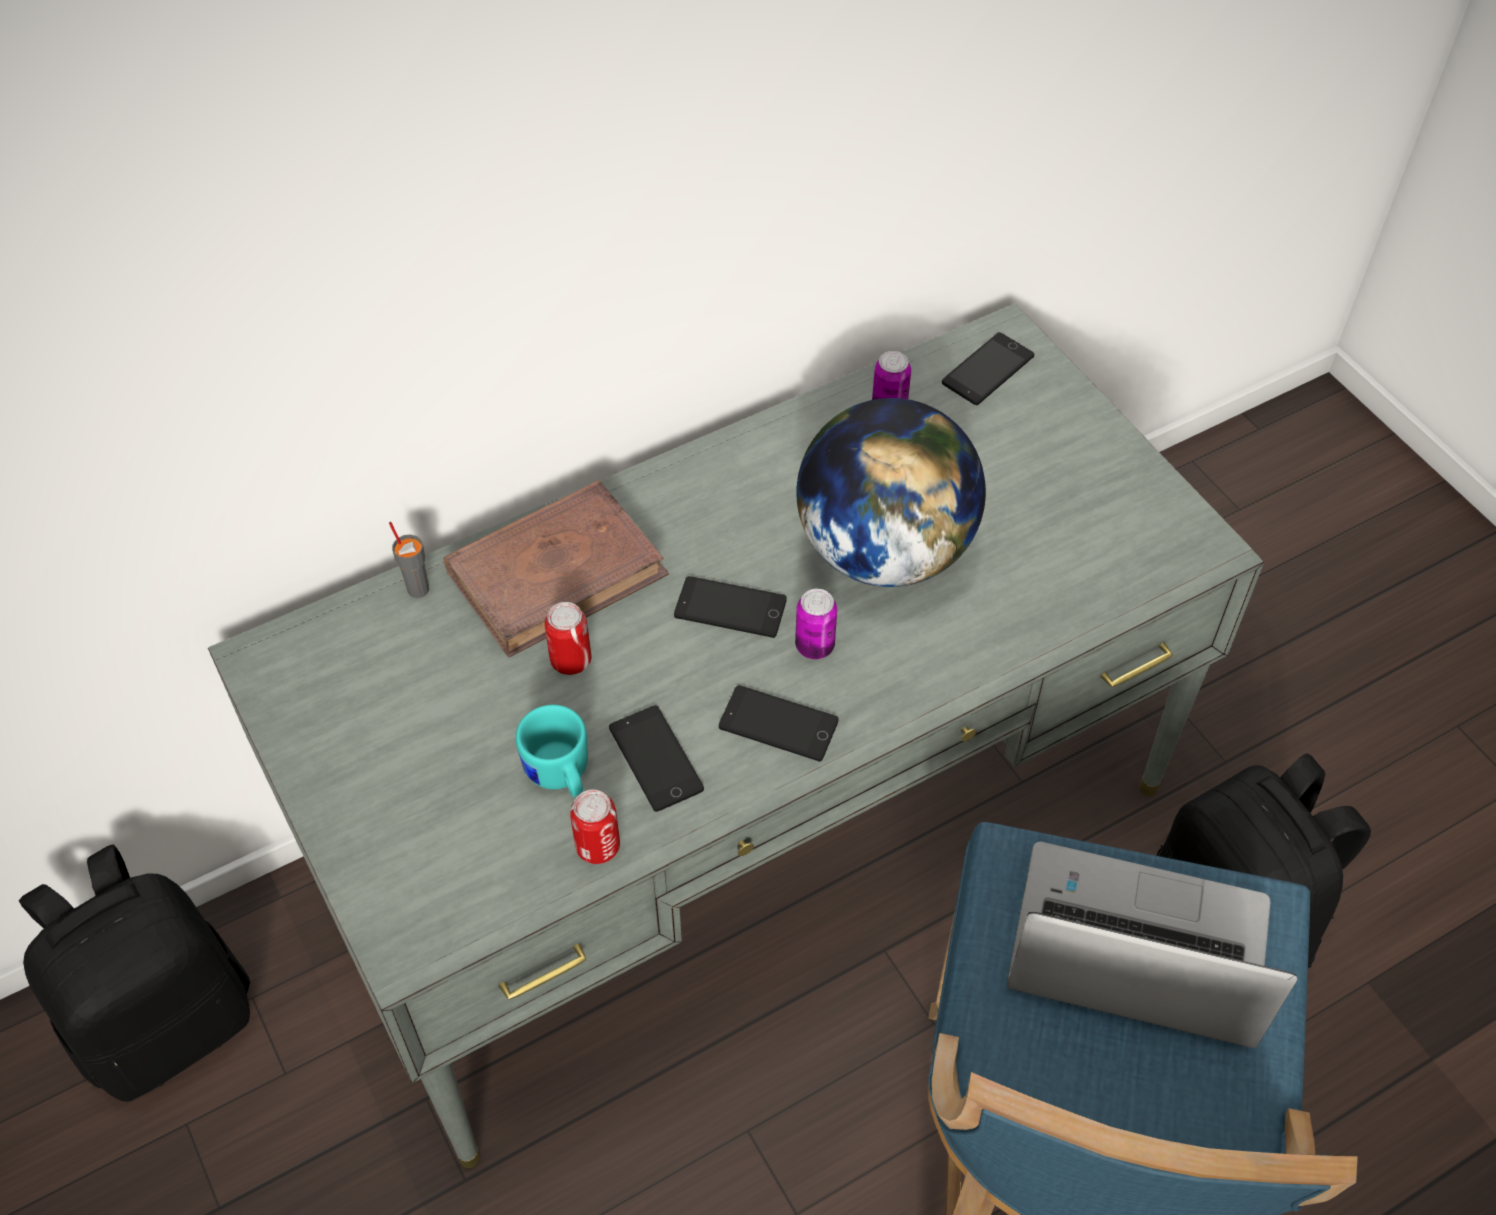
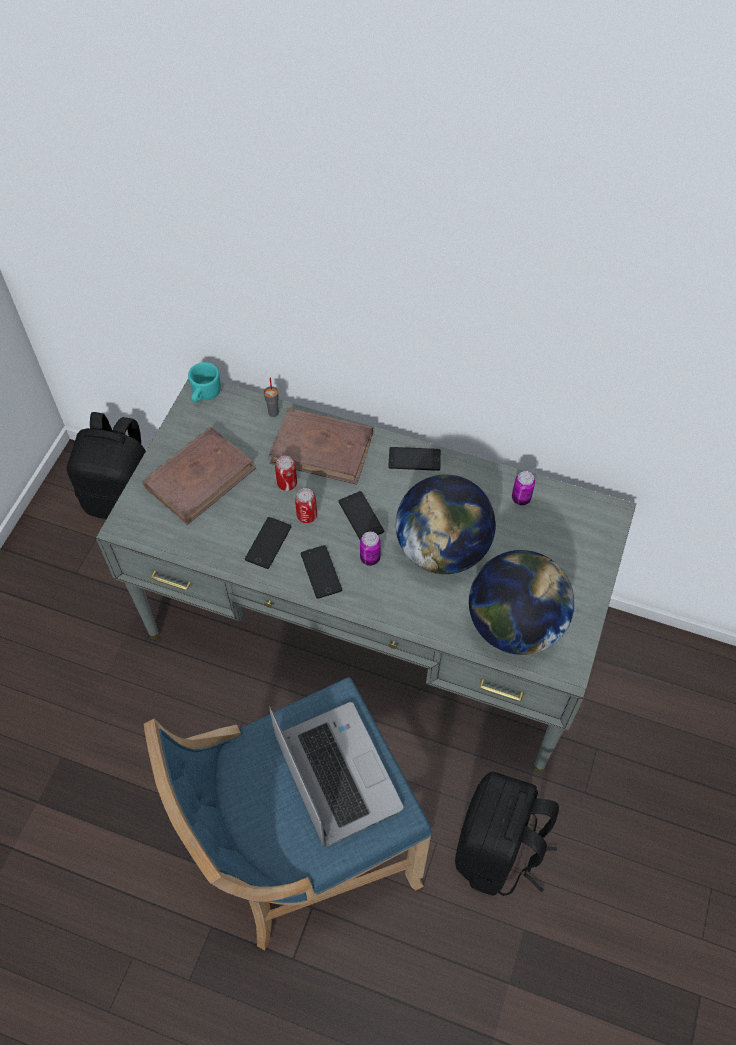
camera: 50 degrees right, 5 degrees up
(431, 770) = (200, 478): none -> brown book
(560, 776) = (233, 518): turquoise mug -> turquoise mug (204, 395)
(598, 846) = (214, 553): can -> can (307, 515)
(987, 370) = (583, 519): phone -> phone (414, 459)
(1086, 556) = (514, 625): none -> globe

